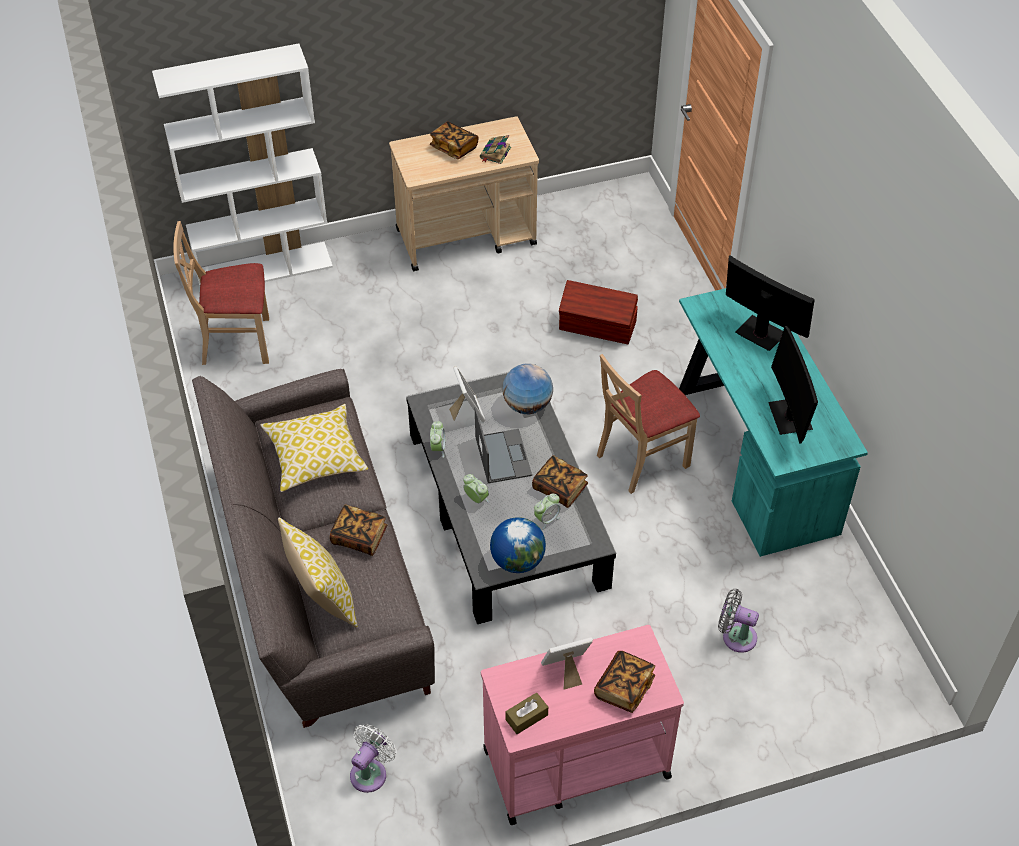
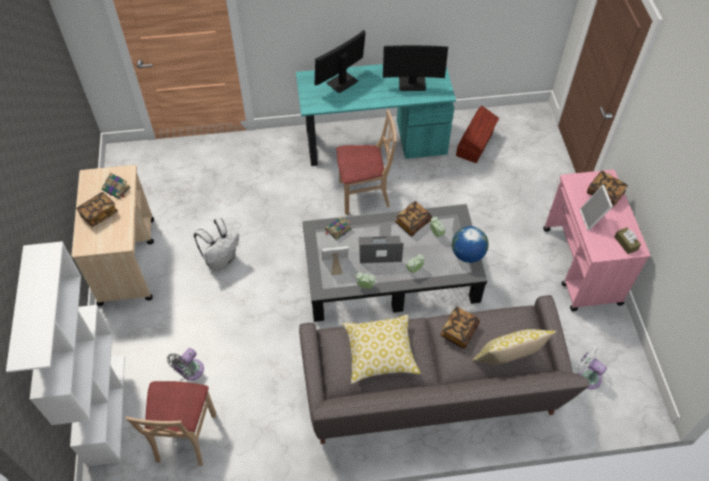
camera: 80 degrees left, 5 degrees up
(487, 324) = (221, 260): none -> white backpack
(527, 405) = (338, 230): globe -> book
(598, 326) = (244, 197): brown storage box -> brown storage box (475, 143)
(642, 458) = (364, 195): beige chair -> beige chair turned 75 degrees counterclockwise
(735, 636) = (501, 176): grey fan -> grey fan (190, 372)

